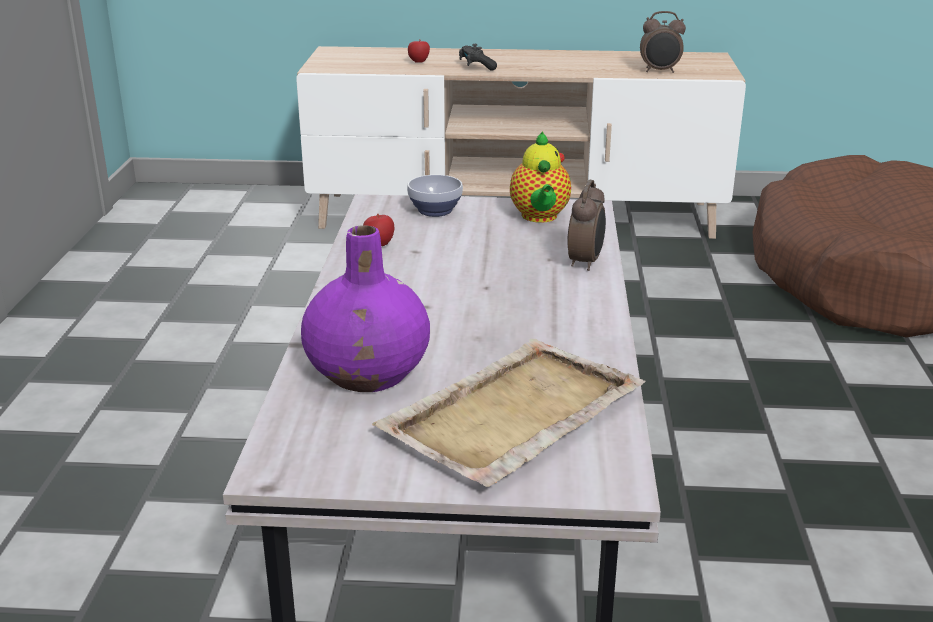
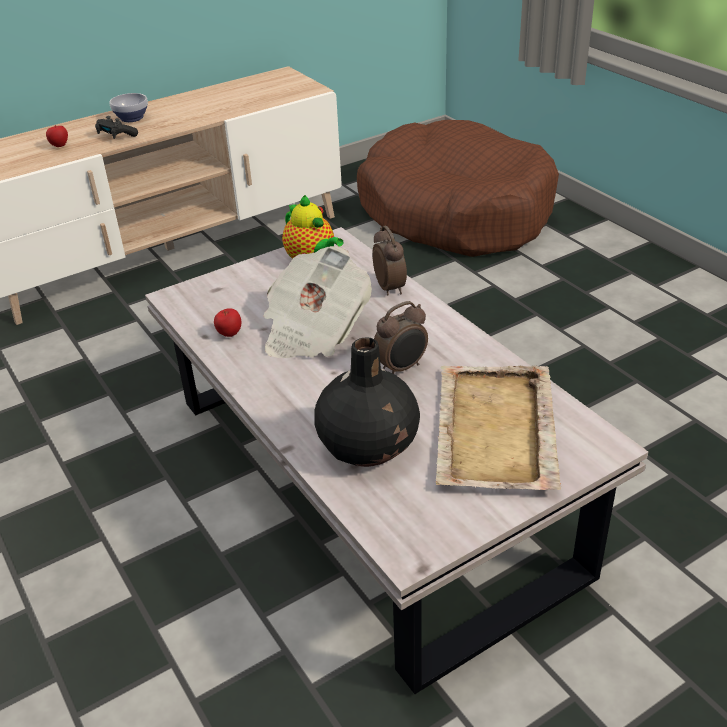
camera: 35 degrees left, 10 degrees up
(369, 374) = (369, 446): purple vase -> black vase
(436, 211) = (231, 286): bowl -> bowl (132, 118)
(458, 268) = (314, 330): none -> newspaper
(660, 71) = (265, 99): alarm clock -> alarm clock (402, 368)

